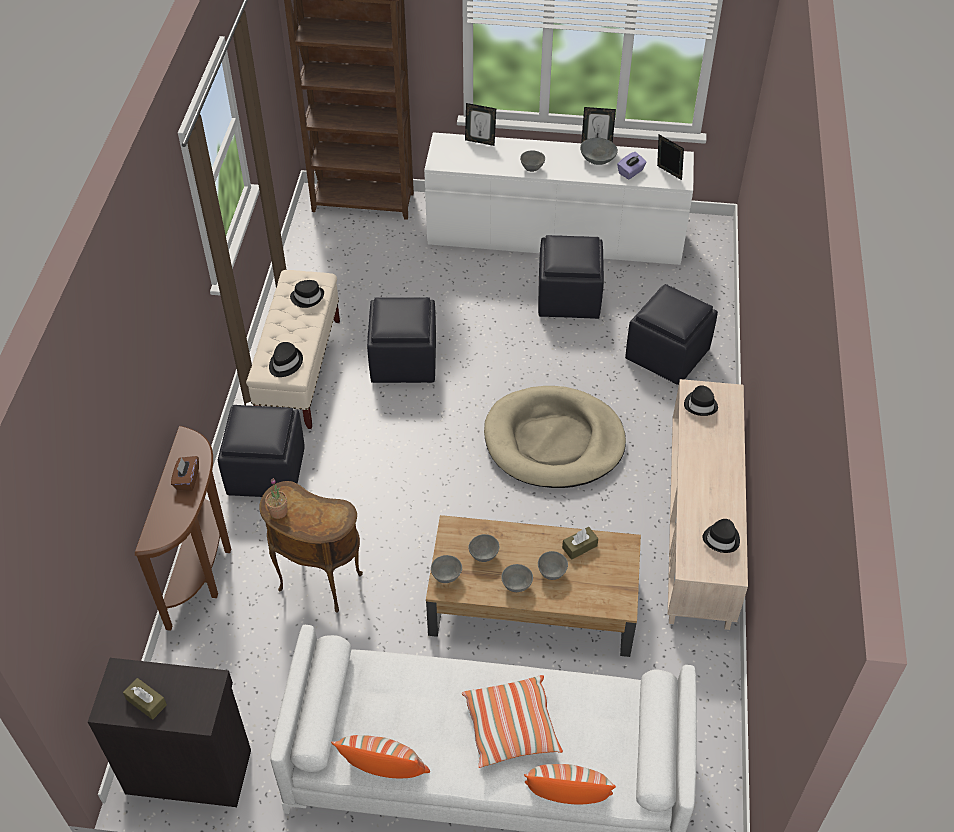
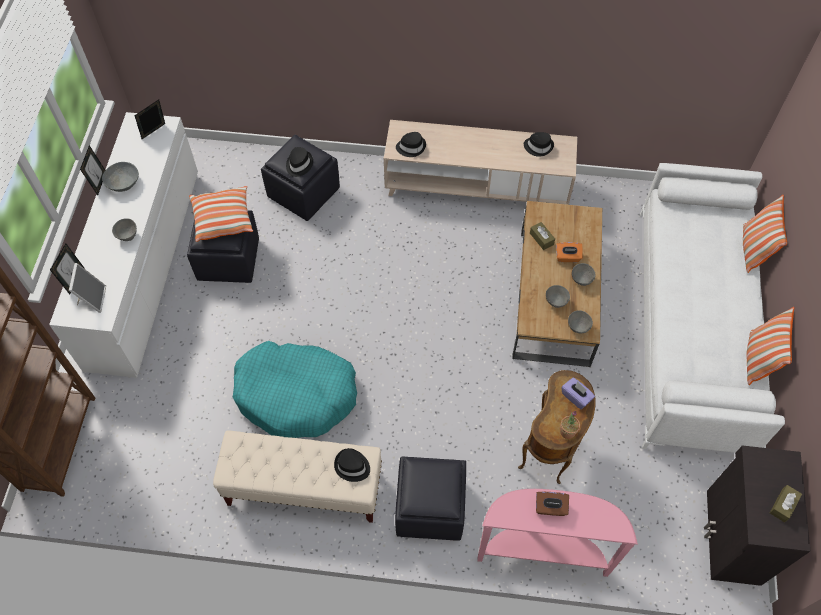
camera: 90 degrees left, 10 degrees up
(204, 569) = (542, 551): brown console table -> pink console table
(307, 297) = (260, 453): black hat -> black hat (299, 164)
(403, 360) = (296, 395): black ottoman -> turquoise dog bed
(459, 154) = (92, 299): none -> picture frame
(511, 728) = (708, 280): pillow -> pillow (223, 219)
(552, 573) = (567, 257): grey bowl -> orange tissue box
(554, 441) = (396, 276): beige dog bed -> none
(631, 172) = (147, 159): purple tissue box -> purple tissue box (576, 397)

